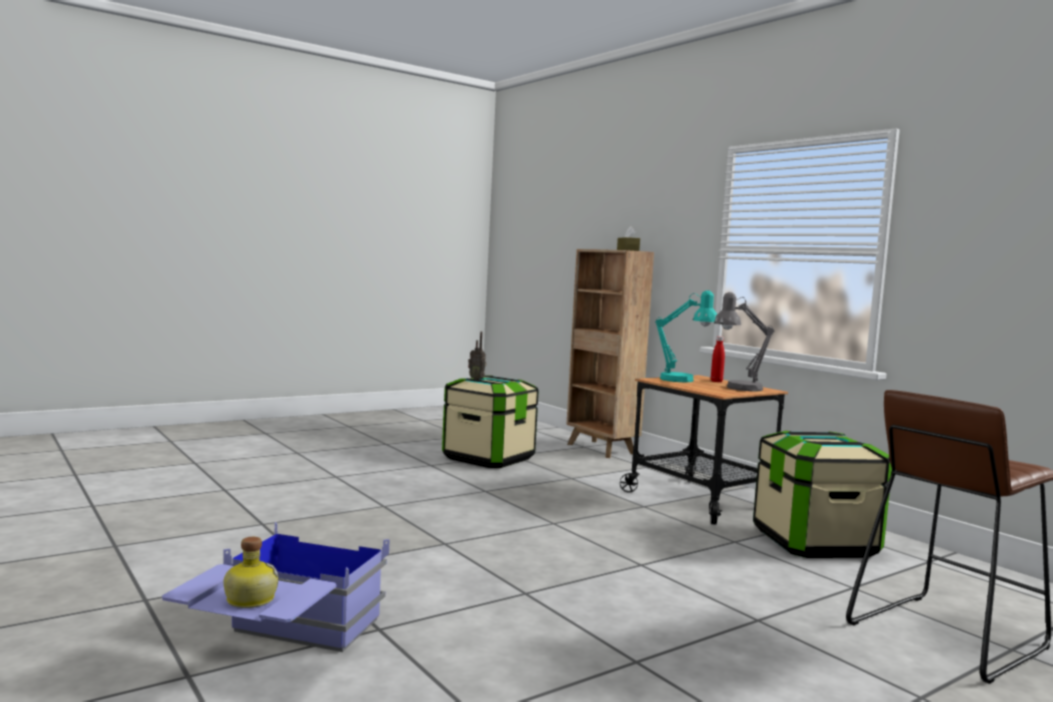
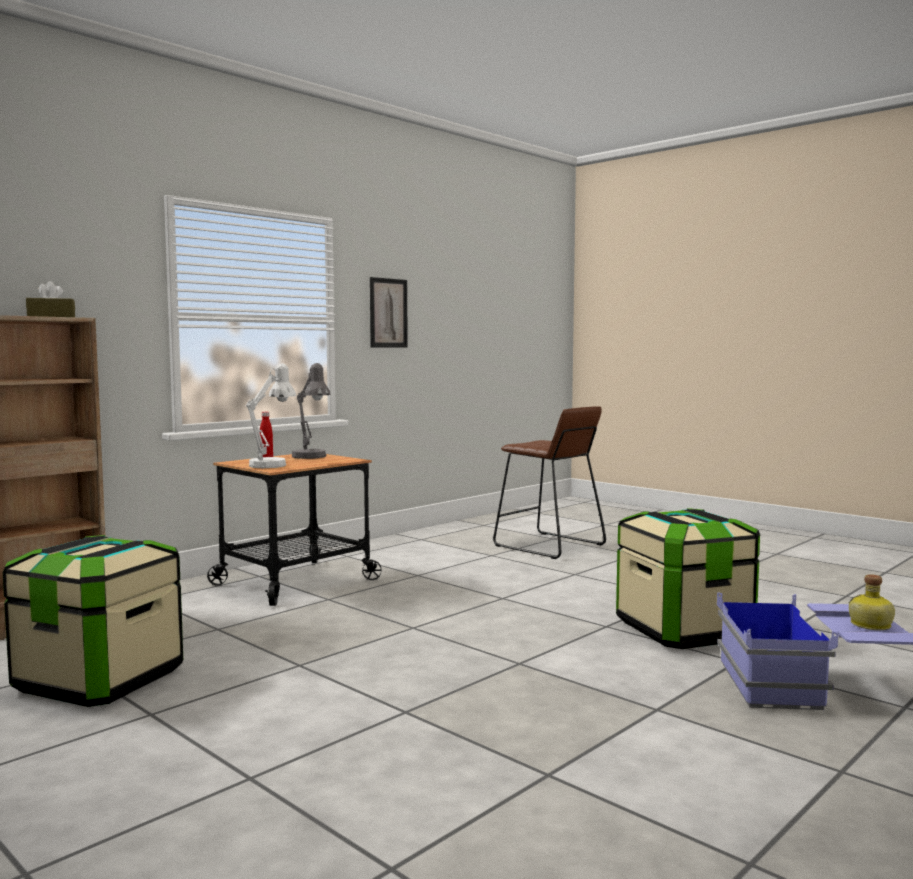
camera: 100 degrees left, 0 degrees up
(477, 379) = (102, 551): radio -> none
(683, 380) = (272, 464): turquoise table lamp -> white table lamp
(815, 543) = (402, 557): storage box -> storage box (683, 630)
(979, 241) = (388, 313): none -> picture

